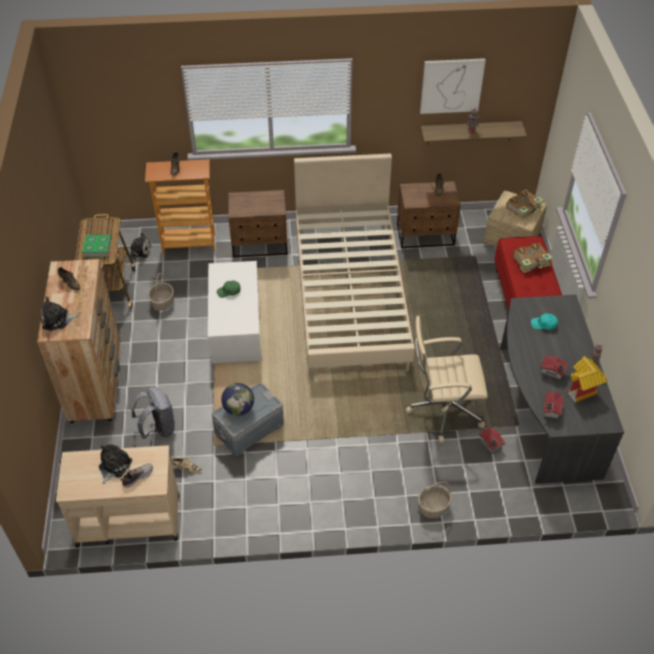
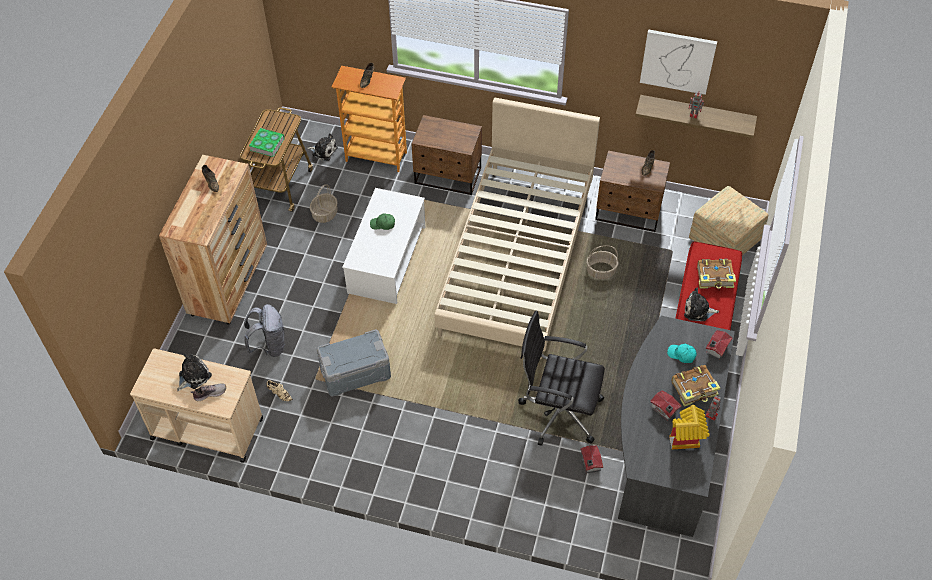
camera: 20 degrees right, 5 degrees up
(57, 320) = (185, 218): plush toy -> plush toy (698, 310)
(239, 409) = (344, 351): globe -> none
(433, 507) = (501, 509): basket -> basket (600, 271)
(443, 409) = (558, 411): beige office chair -> black office chair
(524, 208) = (738, 213): book -> book (694, 389)
(550, 410) = (641, 450): toy house -> toy house (716, 349)

